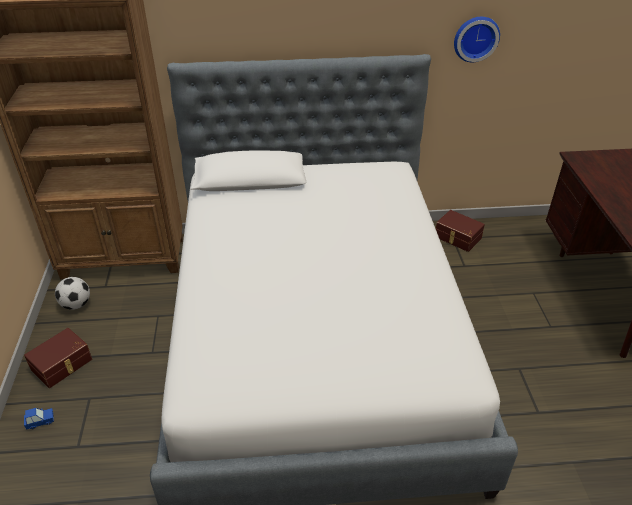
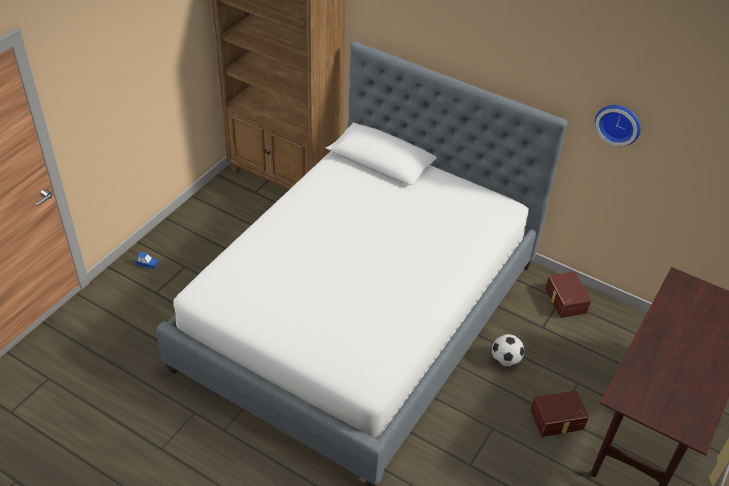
camera: 35 degrees right, 5 degrees up
(62, 365) = (186, 235): brown storage box -> brown storage box (557, 420)
(76, 304) = (226, 196): football -> football (505, 360)

